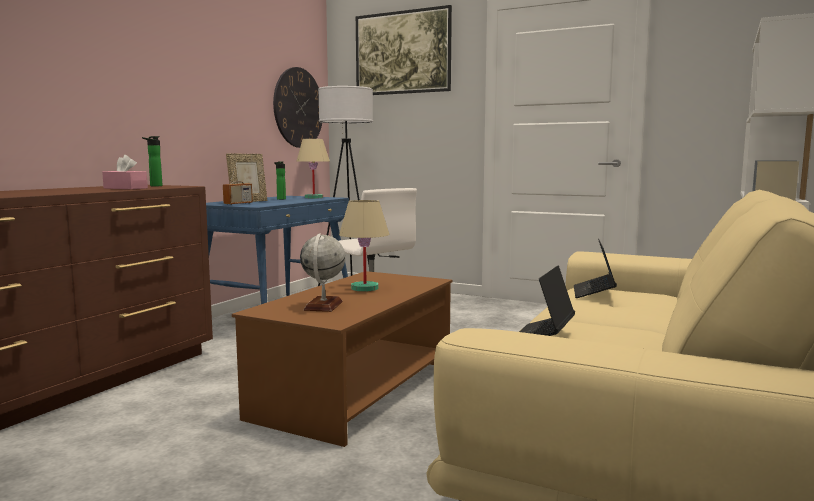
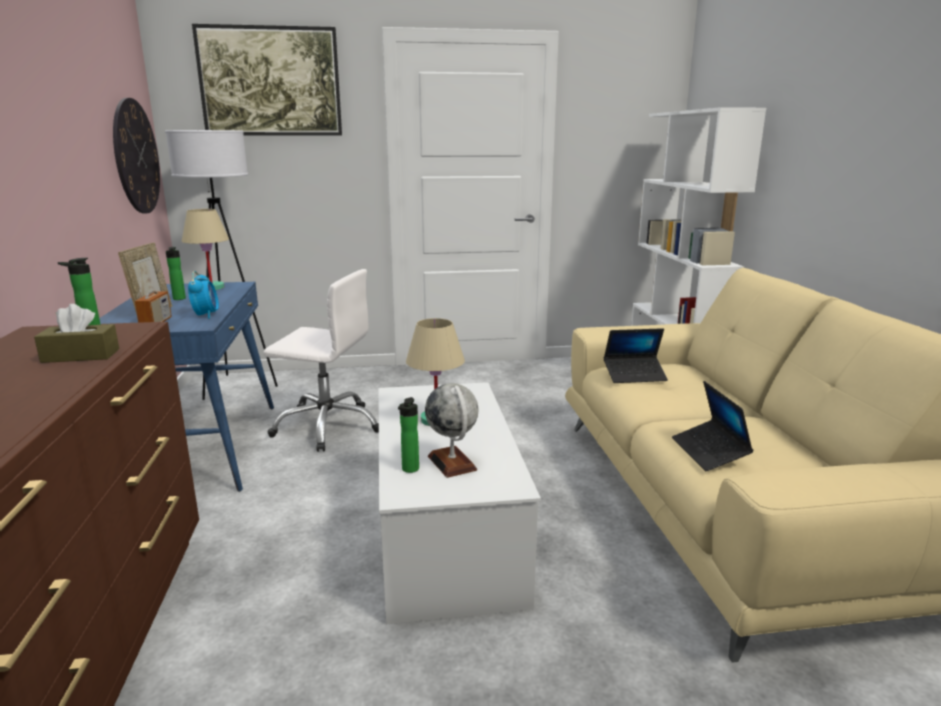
camera: 35 degrees left, 10 degrees up
(125, 188) = (81, 355): pink tissue box -> brown tissue box
(273, 203) = (206, 315): none -> alarm clock
(289, 303) = (409, 470): none -> bottle
(356, 390) = (446, 533): brown coffee table -> white coffee table
(594, 292) = (634, 375): laptop -> laptop turned 75 degrees counterclockwise

